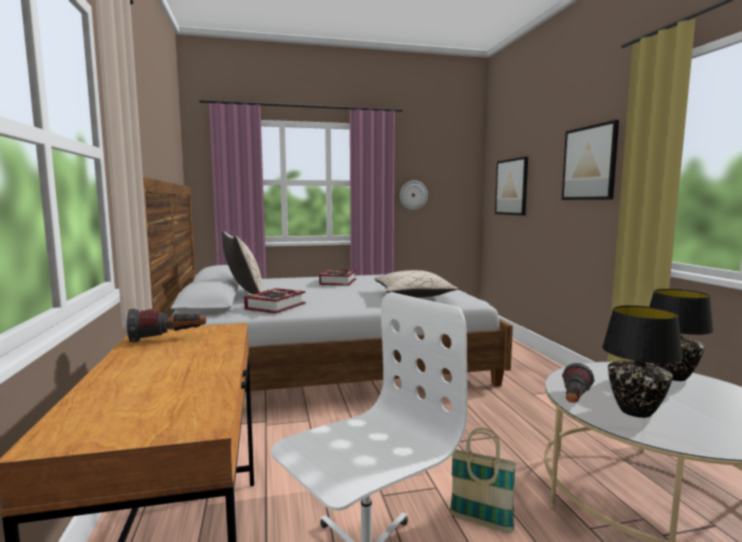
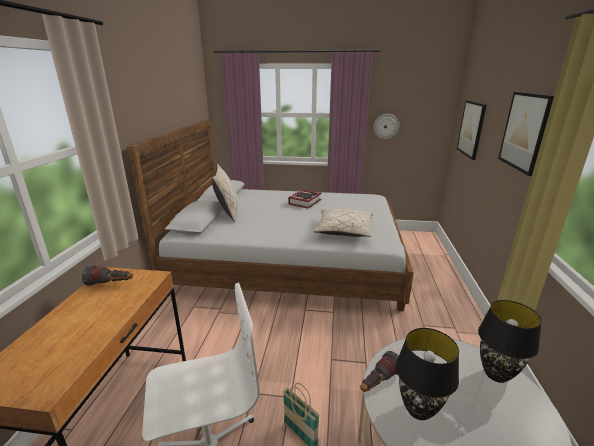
camera: 20 degrees right, 15 degrees up
(275, 306) = (237, 230): book -> none

